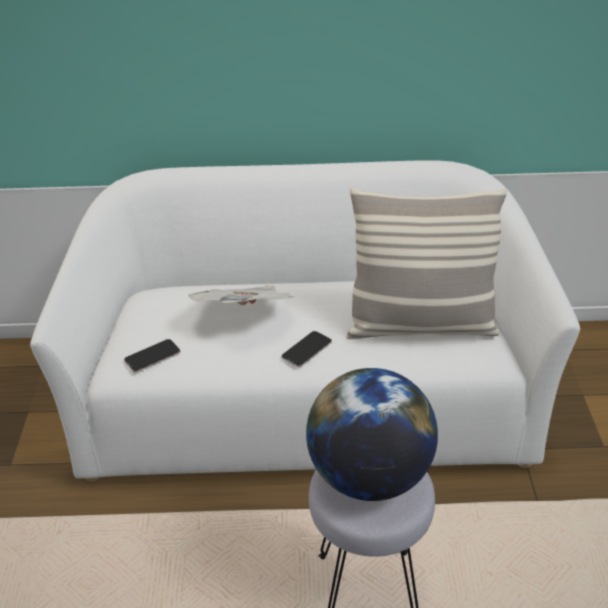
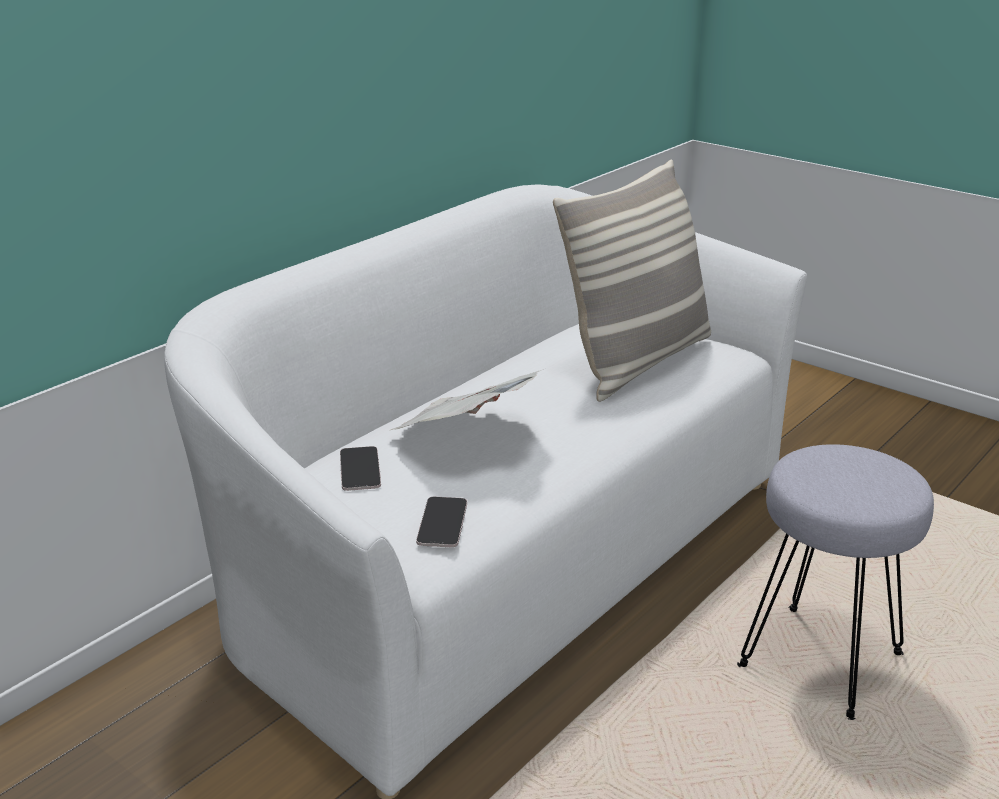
camera: 50 degrees left, 10 degrees down
(307, 350) = (583, 429): phone -> phone (360, 469)
(369, 477) = (842, 474): globe -> none

